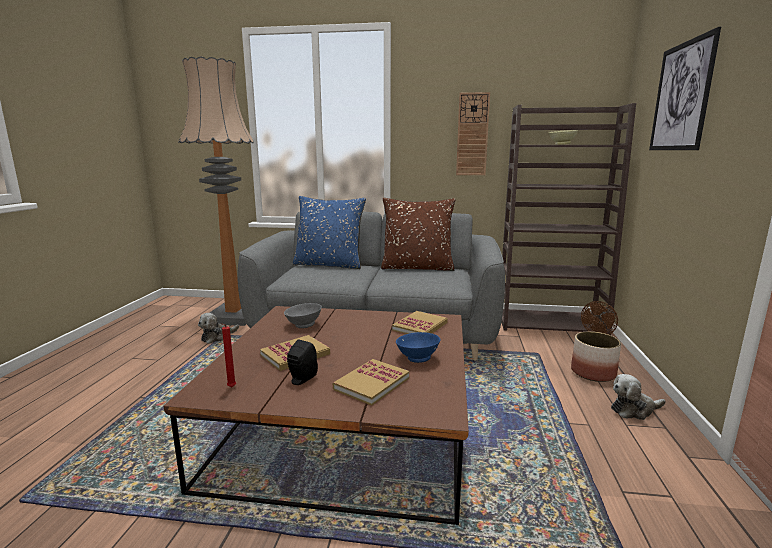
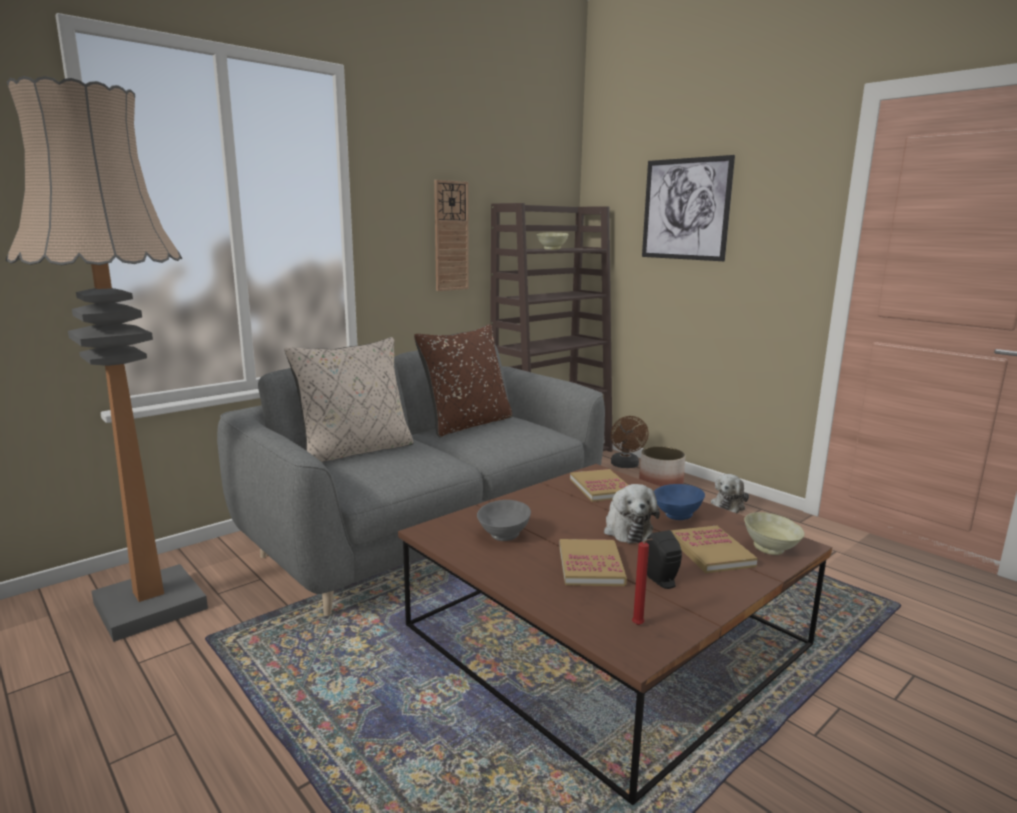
camera: 50 degrees left, 0 degrees up
(218, 337) = (203, 645): plush toy -> plush toy (627, 529)
(329, 265) = (356, 451): blue pillow -> beige pillow
(414, 404) = (771, 549): none -> beige bowl

